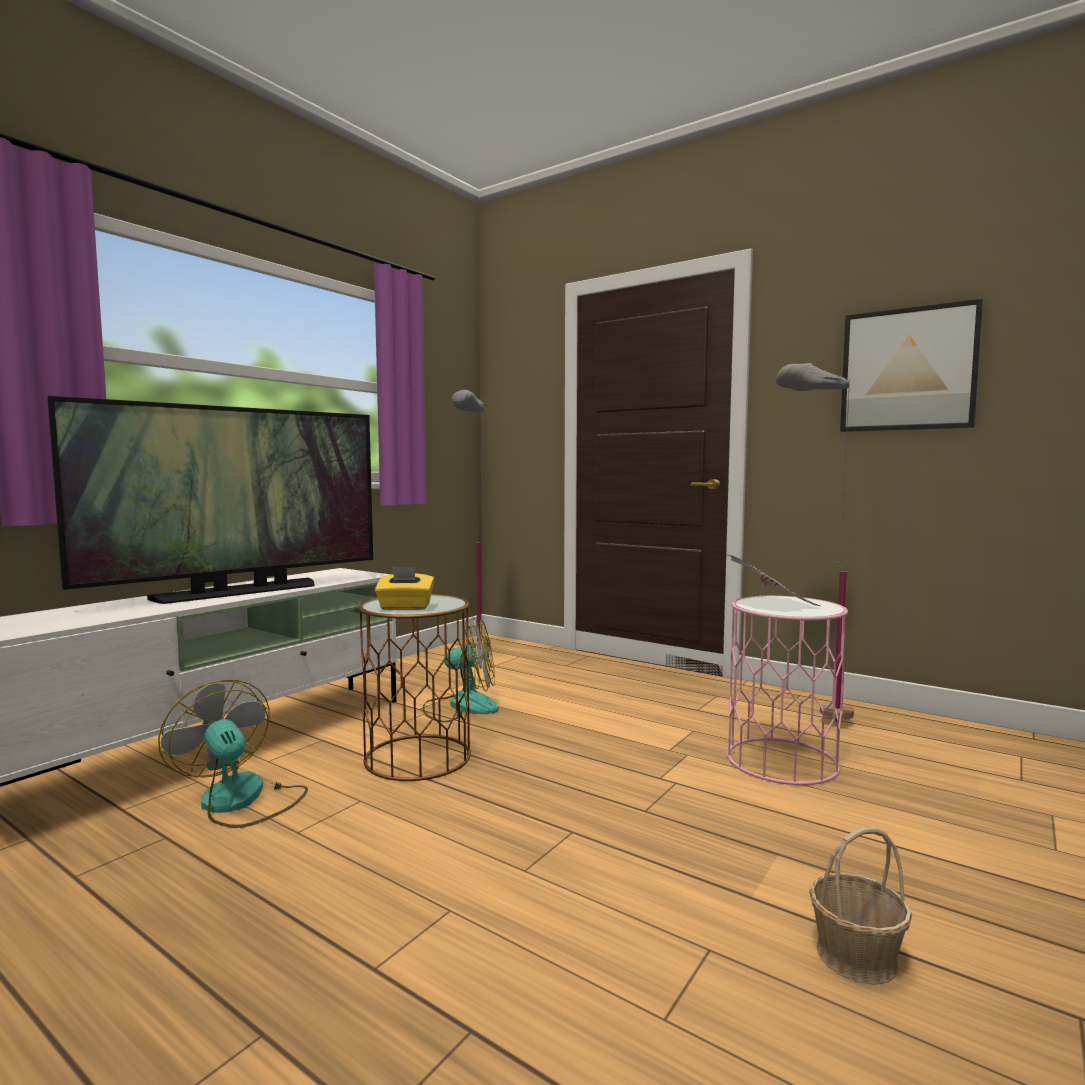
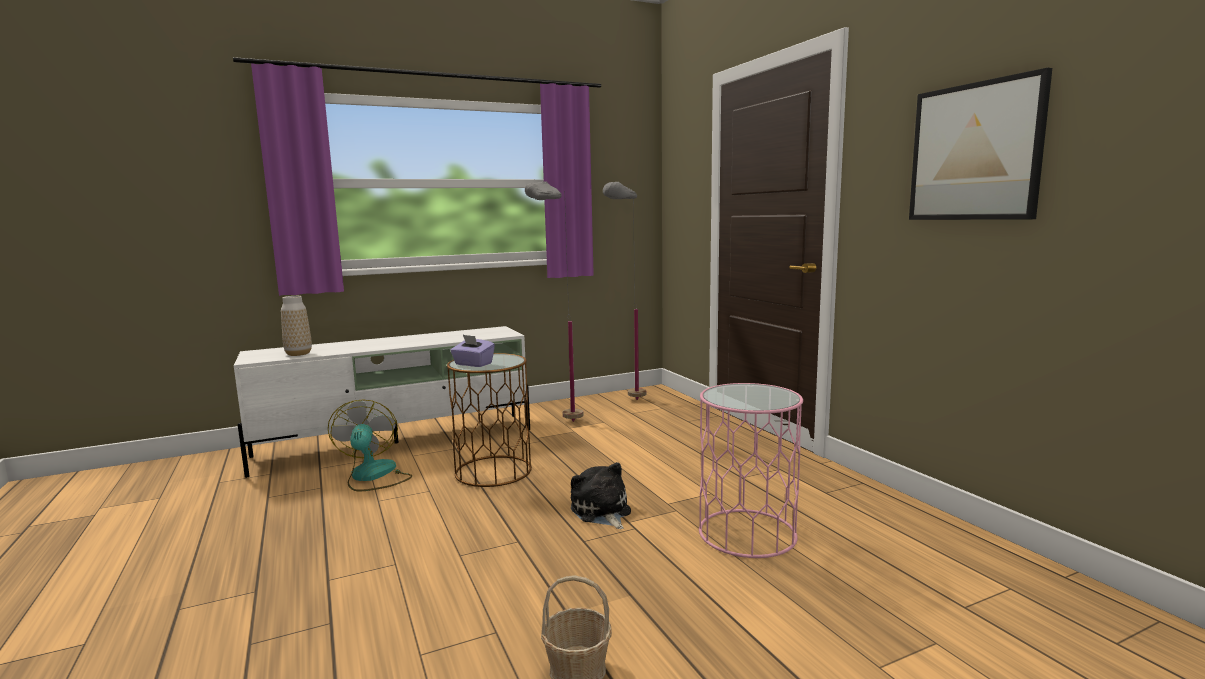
camera: 30 degrees right, 5 degrees up
(76, 619) = (298, 354): none -> vase
(239, 592) = (406, 342): television -> none
(405, 607) = (473, 364): yellow tissue box -> purple tissue box
(461, 706) = (566, 441): fan -> none
(616, 774) = (601, 512): none -> plush toy
(772, 604) = (738, 393): newspaper -> none
(808, 722) = (828, 508): grey floor lamp -> grey floor lamp (558, 419)

